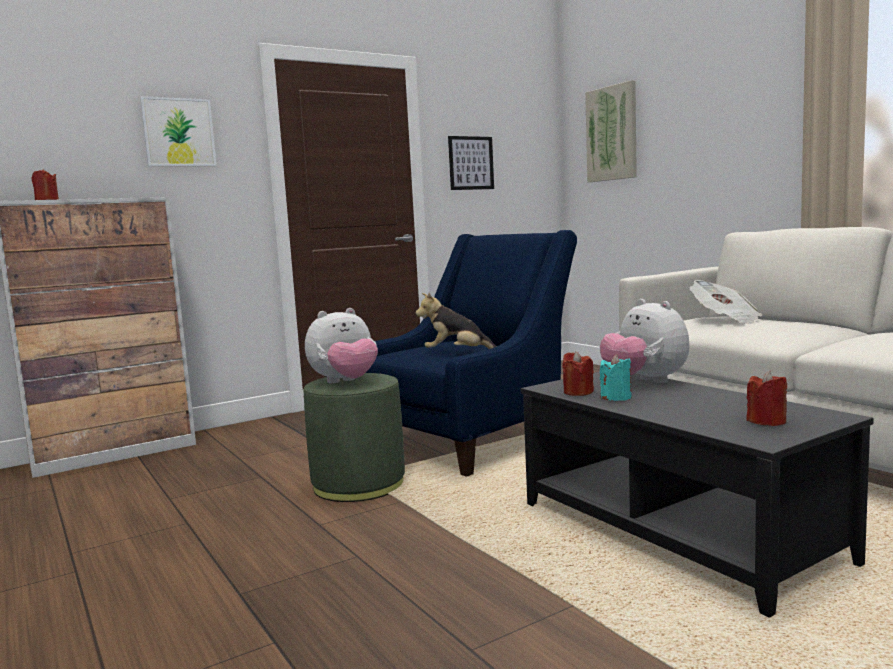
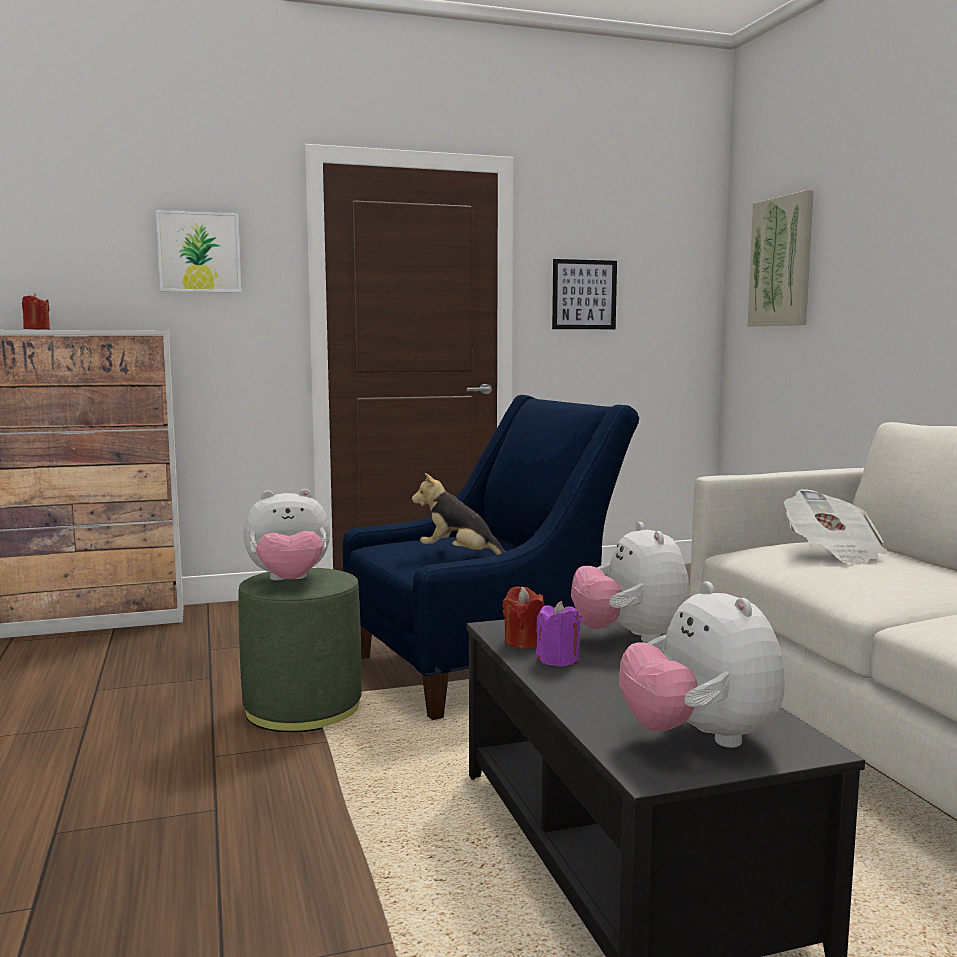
camera: 15 degrees right, 0 degrees up
(616, 398) = (558, 660): turquoise candle -> purple candle
(767, 421) = (699, 738): red candle -> plush toy

